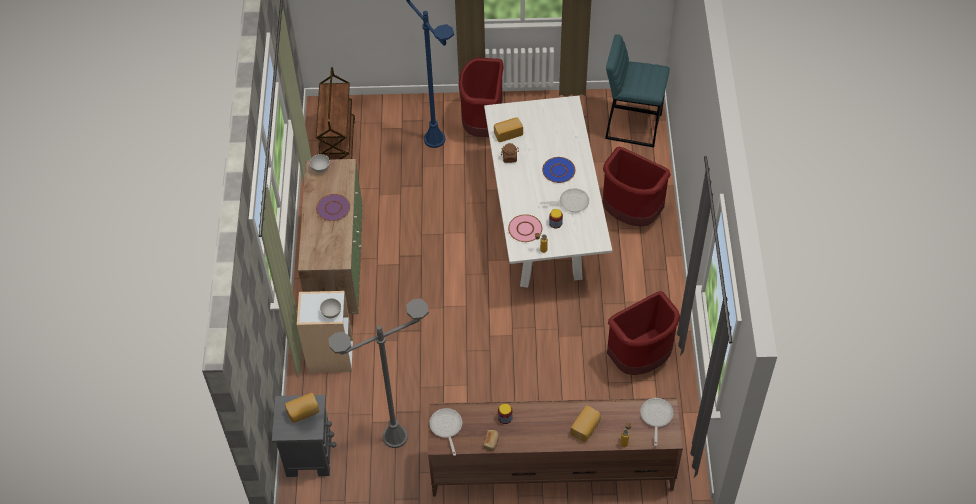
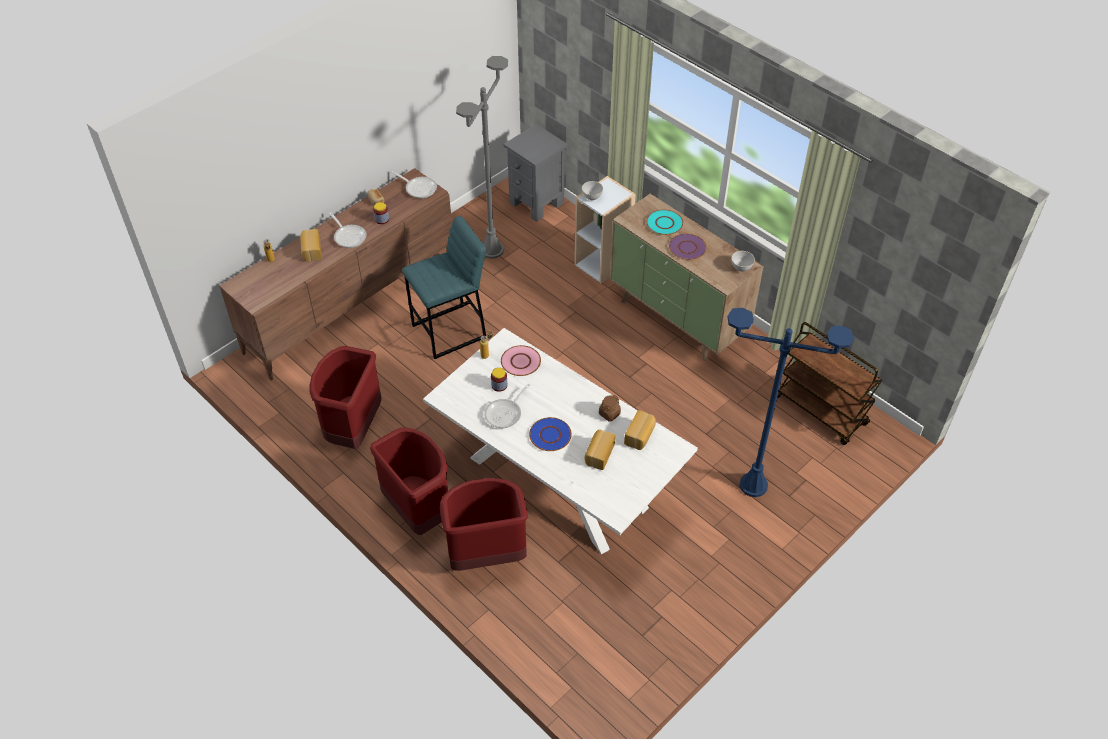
camera: 135 degrees right, 5 degrees down
(303, 412) = (536, 147): bread -> bread (598, 454)
(322, 238) = (664, 223): none -> turquoise plate
(483, 124) = (730, 537): red trash can -> red trash can (418, 510)
(631, 126) = (584, 662): turquoise stool -> turquoise stool (451, 330)
(656, 417) = (259, 291): frying pan -> frying pan (349, 236)

